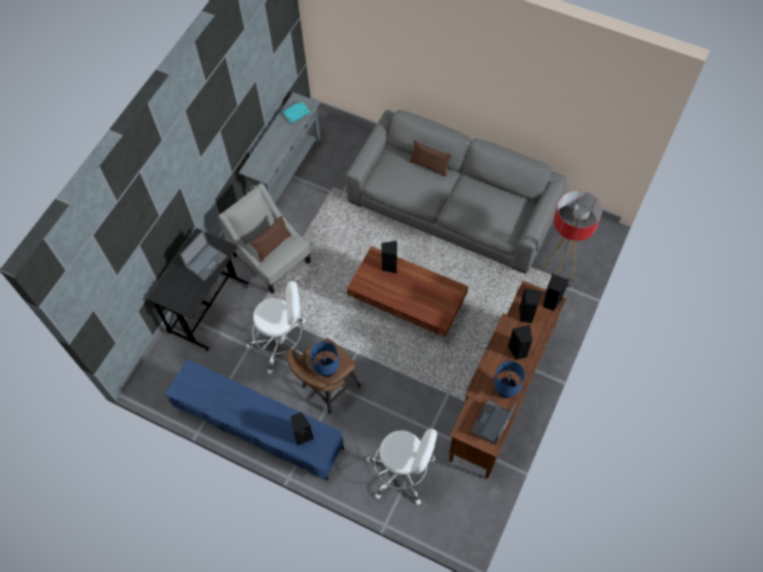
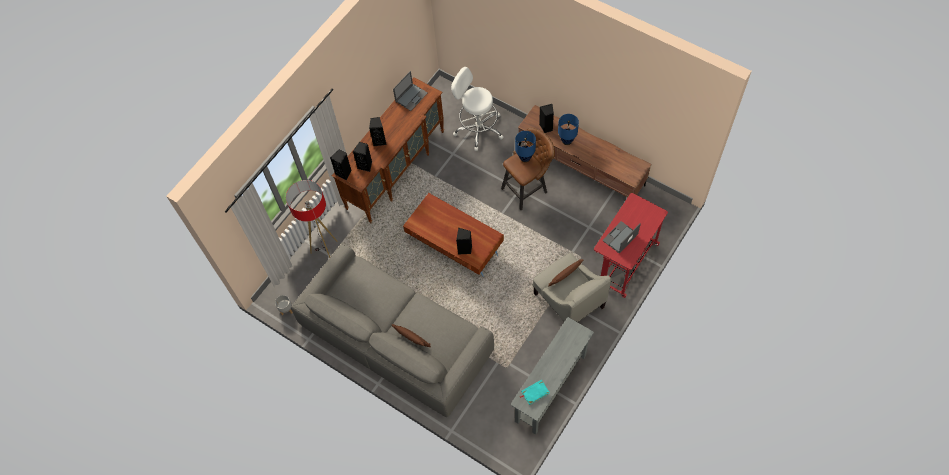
camera: 170 degrees left, 0 degrees up
(208, 308) = (624, 262): black desk -> red desk
(259, 429) = (582, 165): blue tv stand -> brown tv stand
(282, 343) = (561, 226): white stool -> none
(505, 391) = (396, 115): blue table lamp -> blue table lamp (567, 140)

